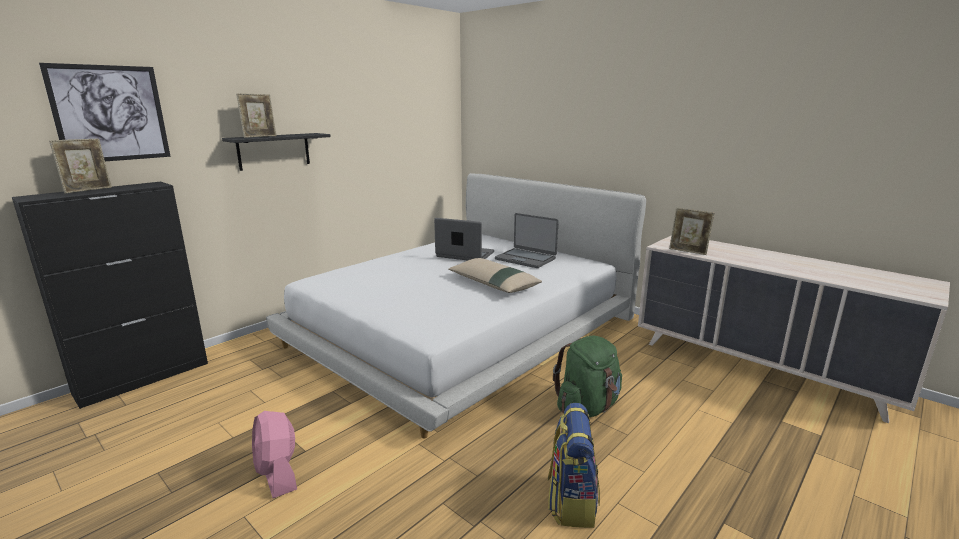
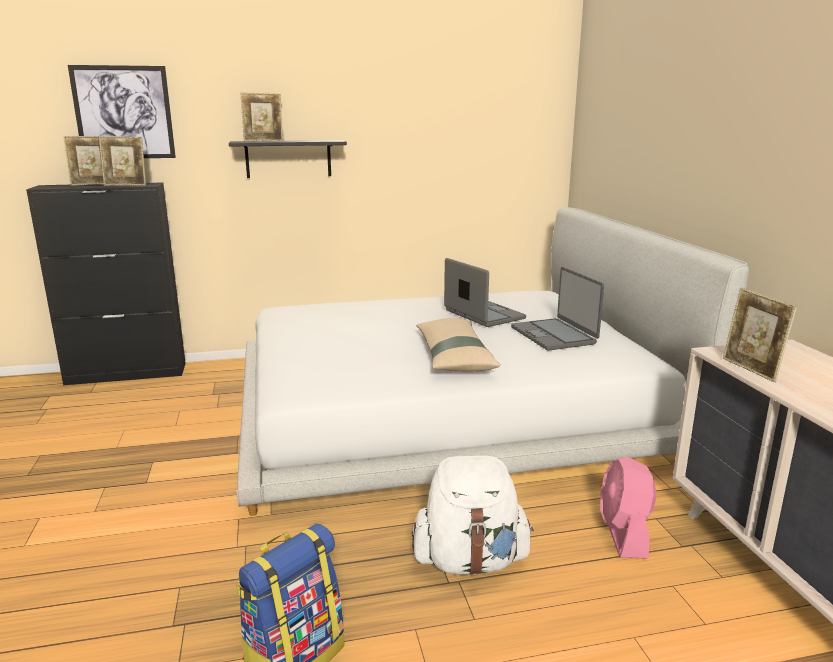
camera: 35 degrees right, 0 degrees up
(134, 187) = (126, 185): none -> picture frame
(278, 473) = (103, 493): pink fan -> pink fan (623, 533)
(587, 407) = (470, 561): green backpack -> white backpack

